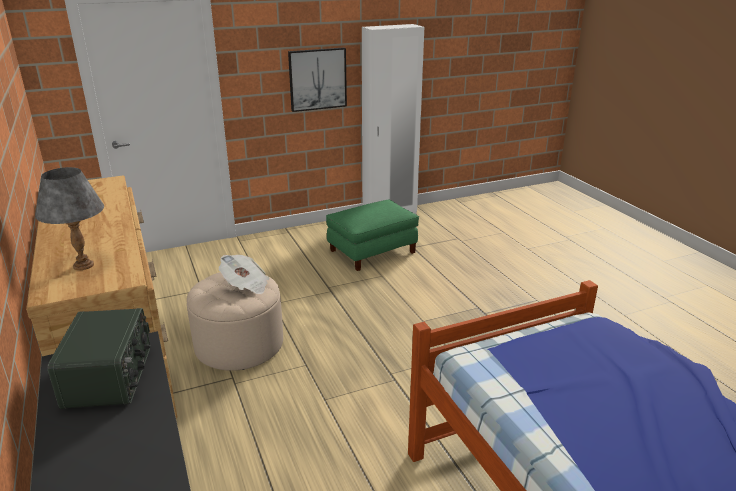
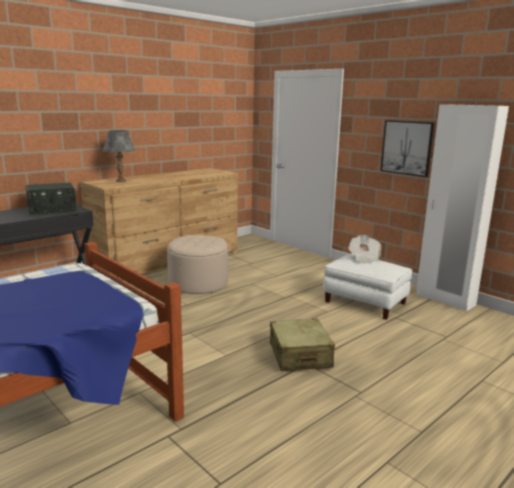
camera: 70 degrees right, 10 degrees down
(246, 285) = (202, 242): newspaper -> newspaper (364, 258)
(372, 251) = (365, 302): green ottoman -> white ottoman
(468, 313) = (299, 355): none -> beige suitcase

